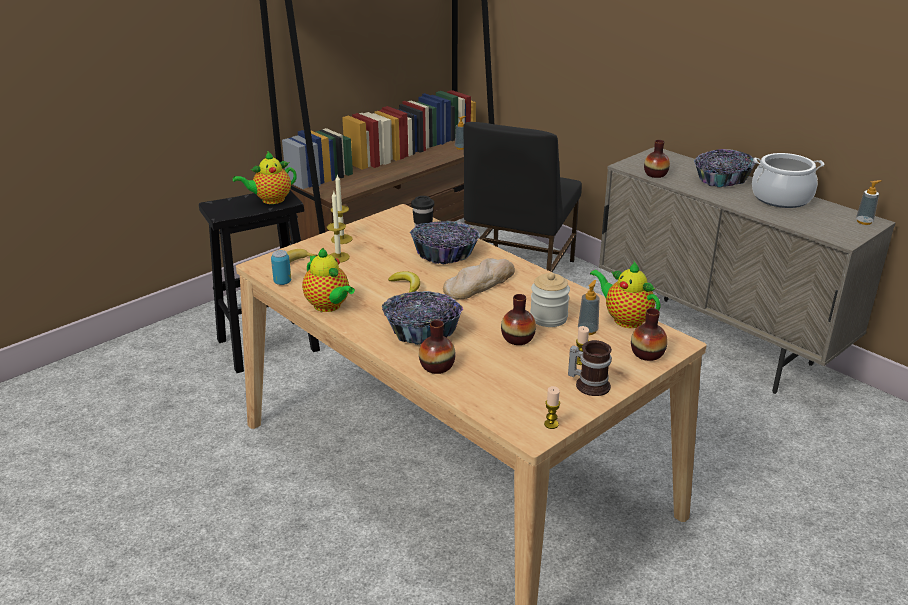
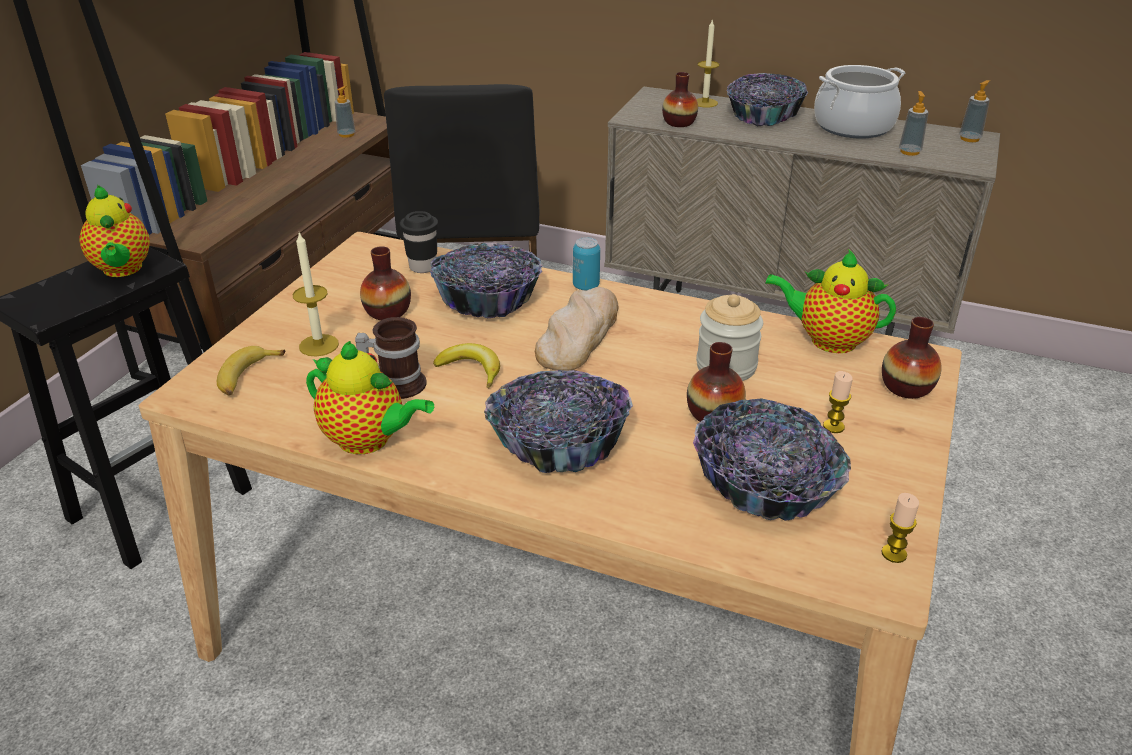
camera: 25 degrees left, 5 degrees up
(270, 200) = (123, 270): teapot -> teapot turned 60 degrees counterclockwise
(282, 282) = (251, 416): can -> can (586, 286)
(341, 239) = (301, 312): candle -> candle (705, 103)
(437, 366) = (636, 503): vase -> vase (387, 312)
(513, 377) = (765, 485): none -> bowl
(587, 330) = (796, 372): soap dispenser -> soap dispenser (909, 152)
(590, 384) = (880, 462): mug -> mug (396, 383)

